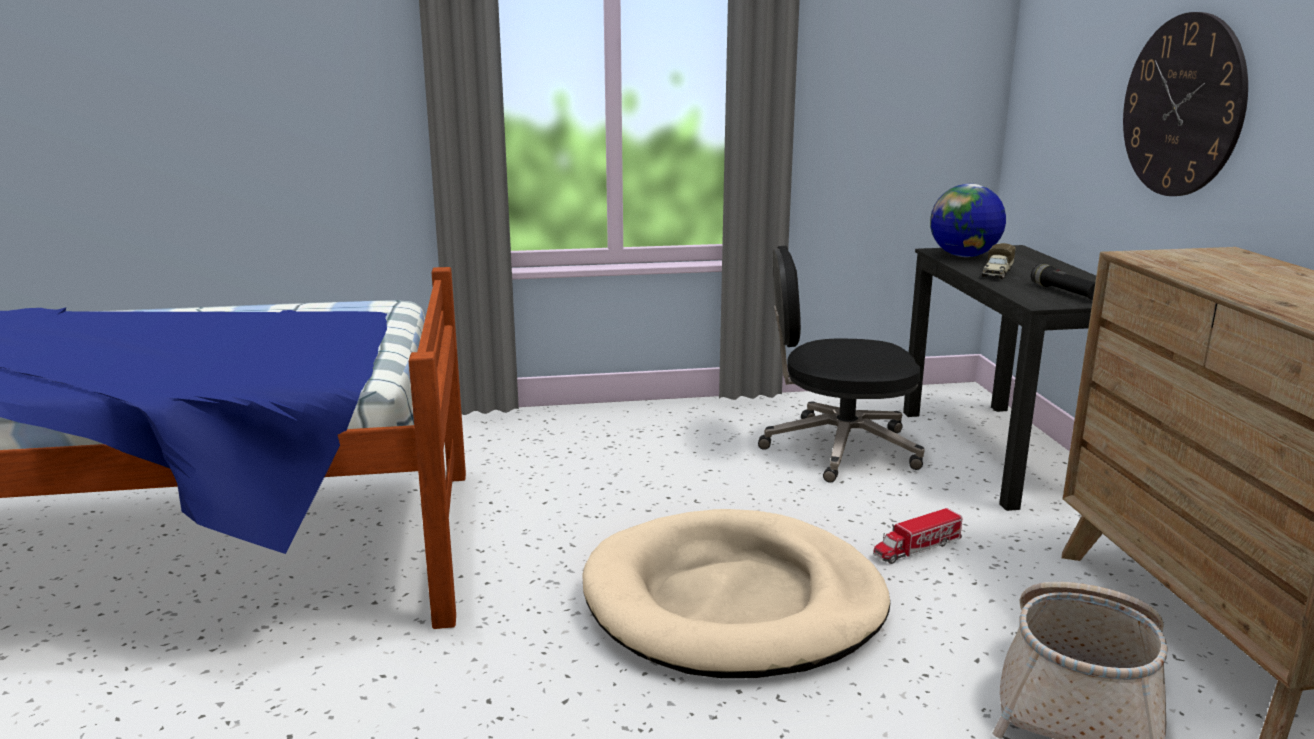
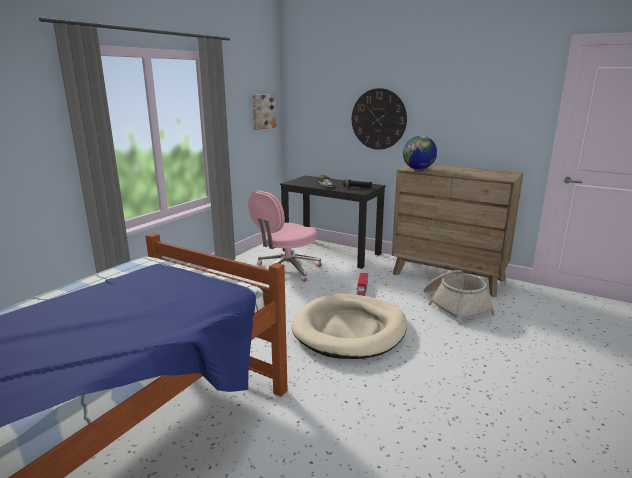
camera: 50 degrees left, 0 degrees up
(837, 448) = (286, 270): black office chair -> pink office chair
(939, 73) = (263, 111): none -> picture
(963, 256) = (301, 182): globe -> globe (418, 169)

